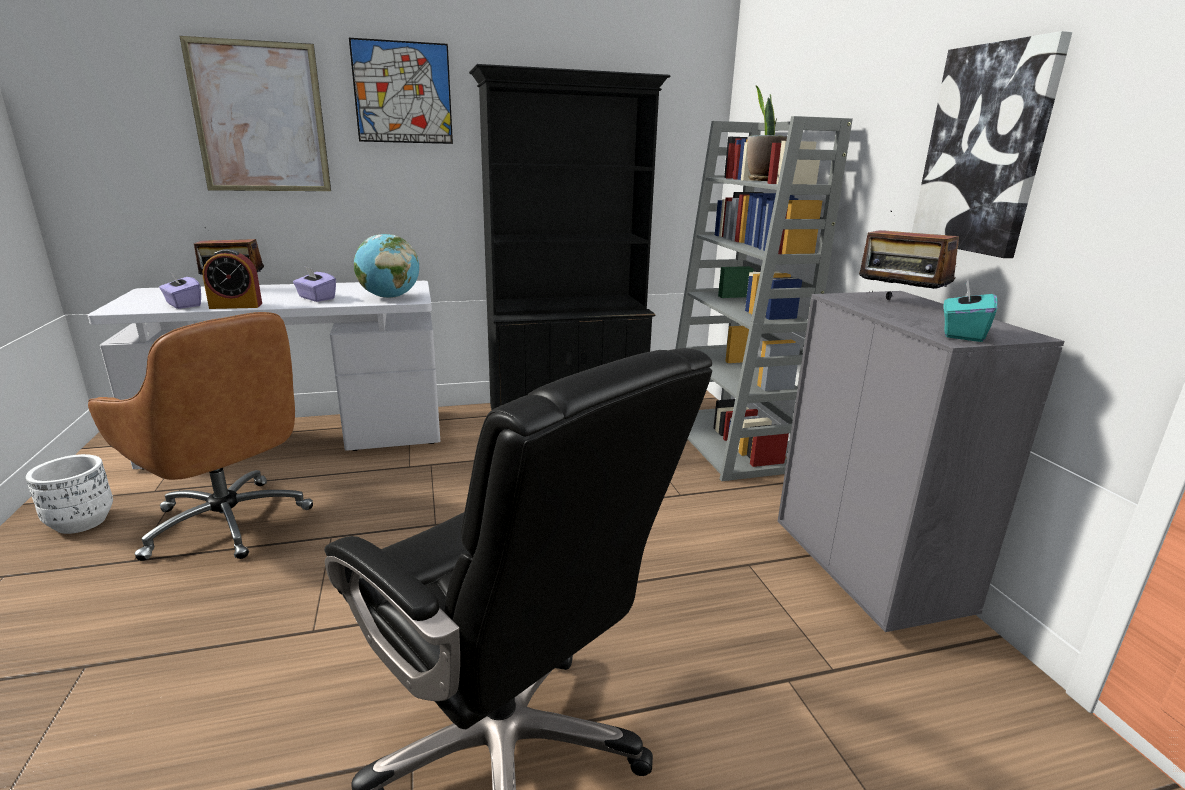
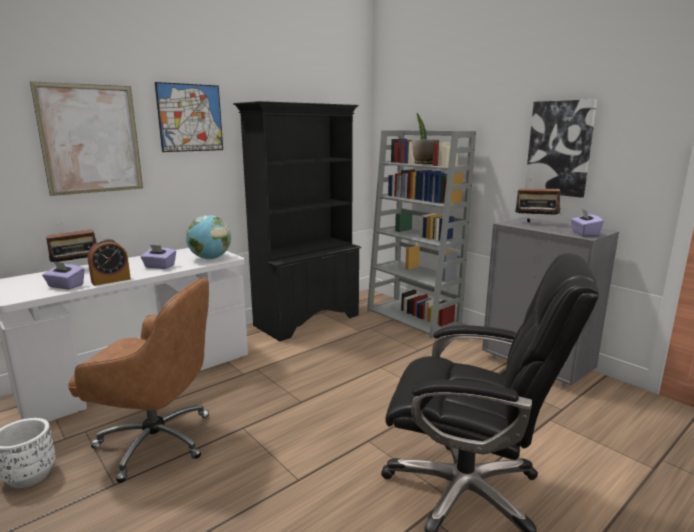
camera: 25 degrees left, 5 degrees down
(962, 334) = (584, 234): turquoise tissue box -> purple tissue box

